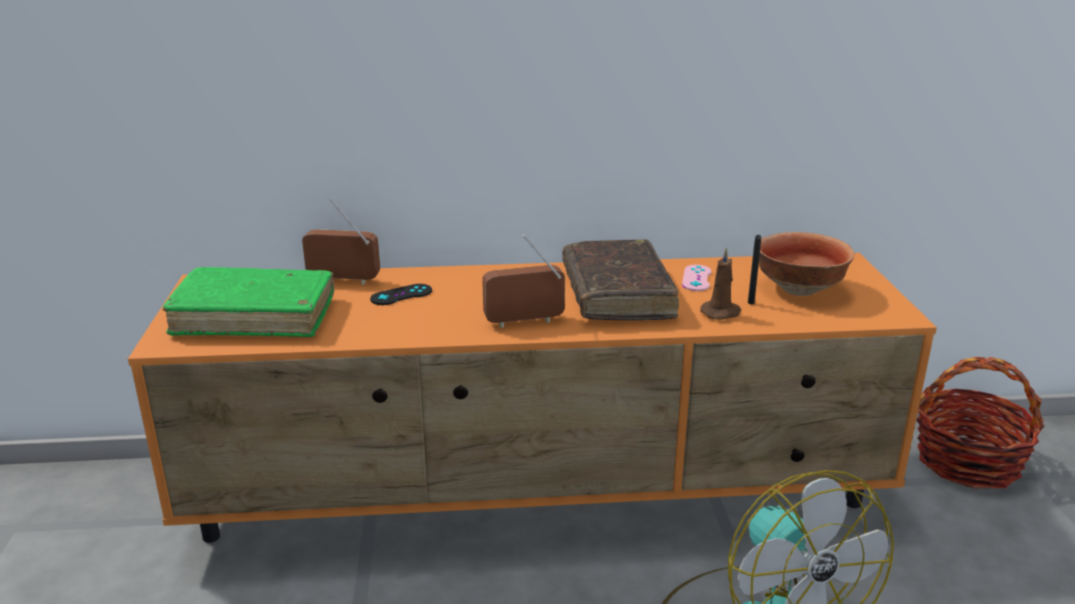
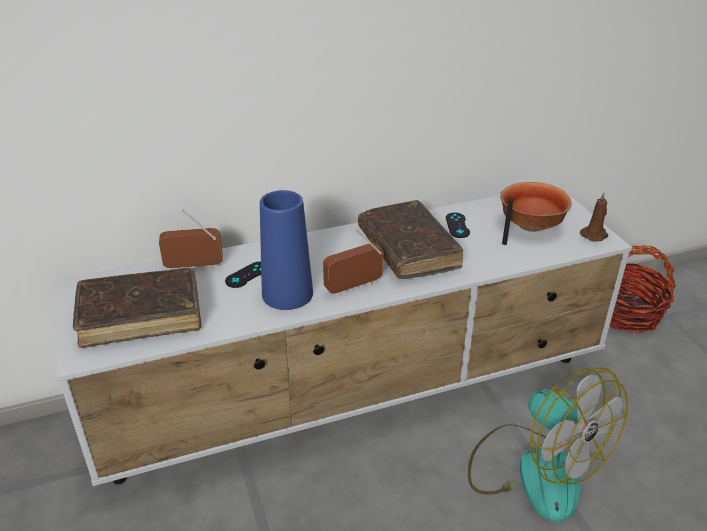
camera: 15 degrees left, 10 degrees up
(255, 316) = (141, 316): green book -> brown book
(438, 318) = (287, 294): none -> blue vase
(541, 496) = (356, 394): orange tv stand -> white tv stand
(696, 278) = (457, 225): pink game controller -> black game controller
(721, 312) = (488, 256): brown candle -> brown candle (594, 235)

